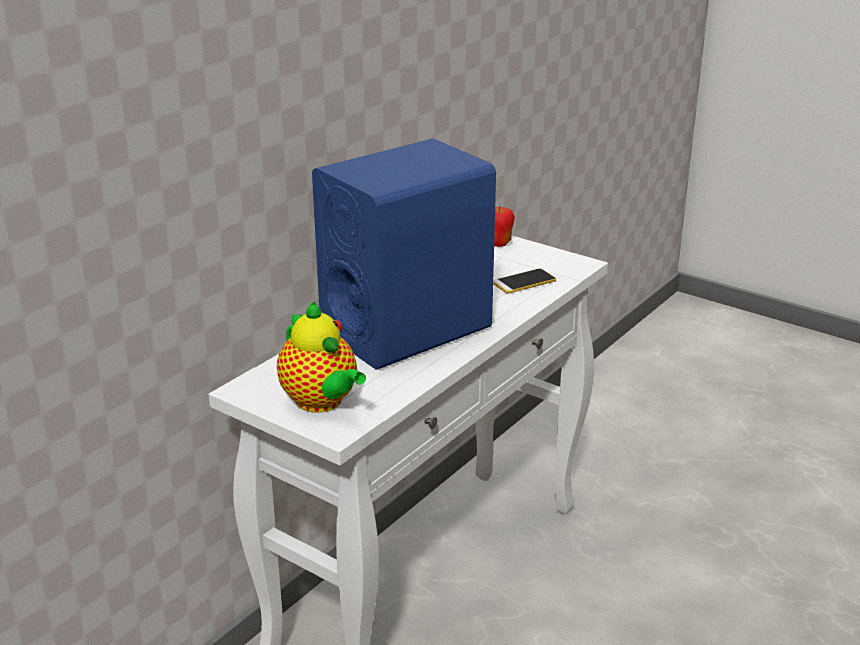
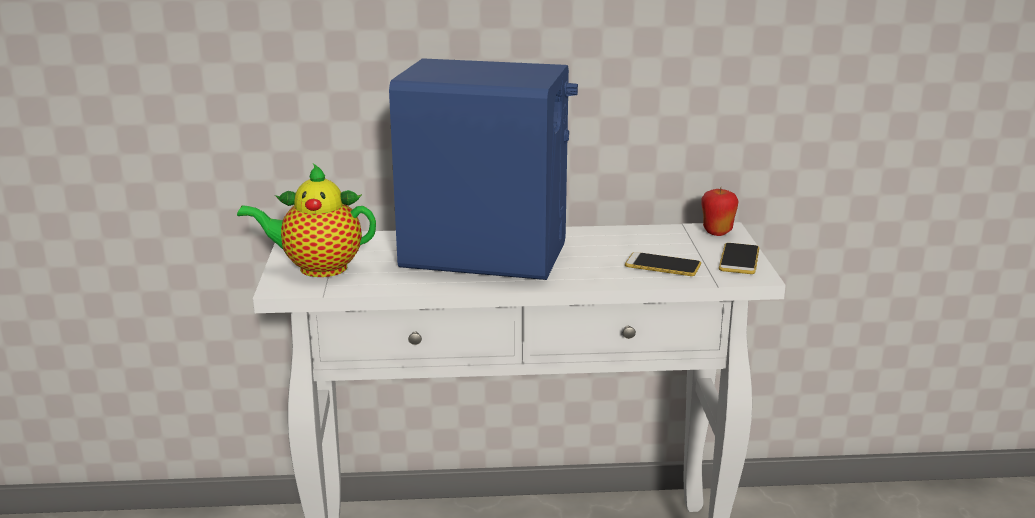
camera: 50 degrees right, 5 degrees down
(321, 403) = (317, 268): teapot -> teapot turned 75 degrees clockwise
(551, 257) = (739, 259): none -> phone

